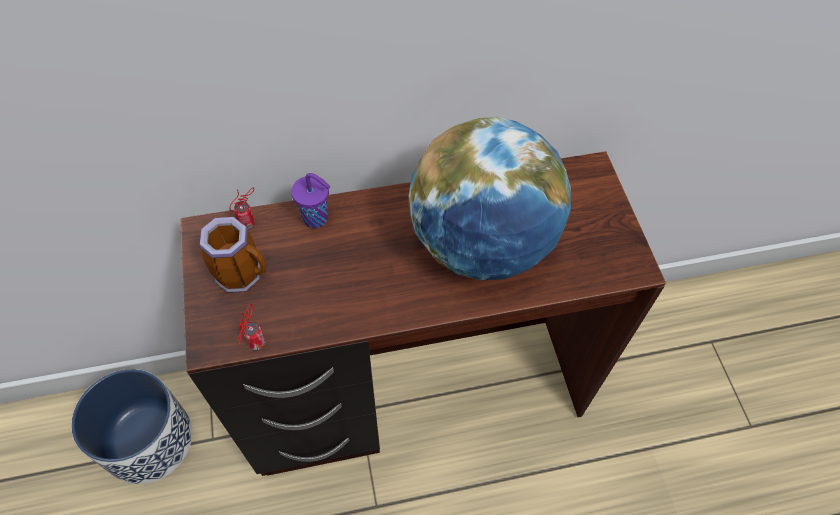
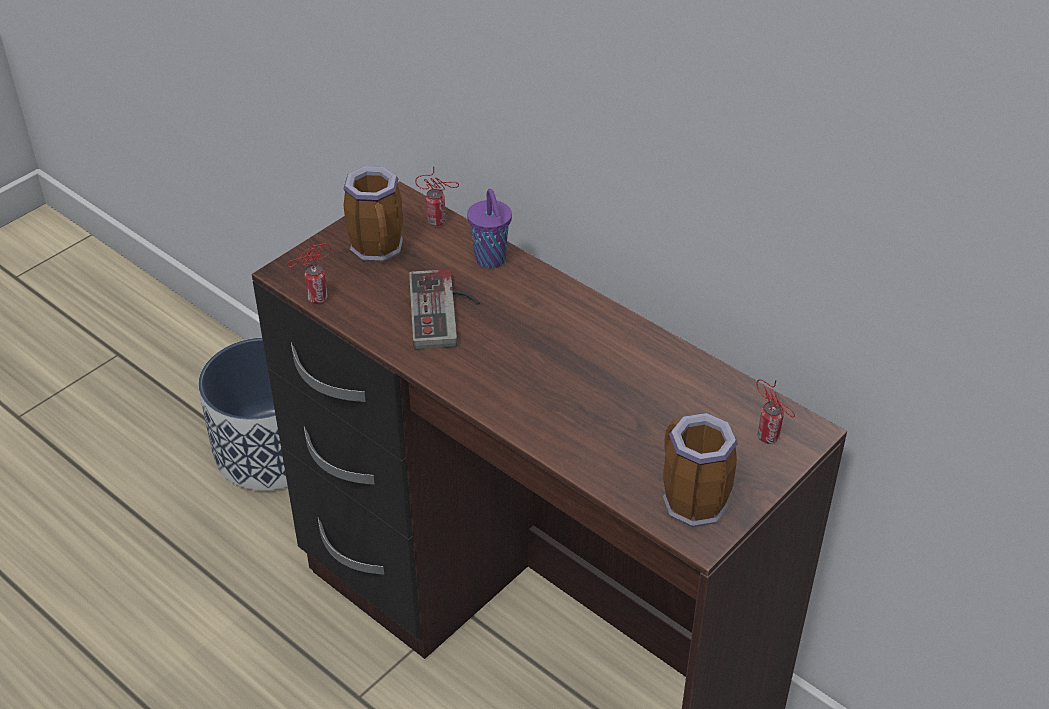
camera: 55 degrees right, 15 degrees down
(342, 274) = (445, 311): none -> game controller
(482, 244) = (590, 390): globe -> none
(588, 187) = (770, 439): none -> can
(609, 256) = (688, 501): none -> mug

